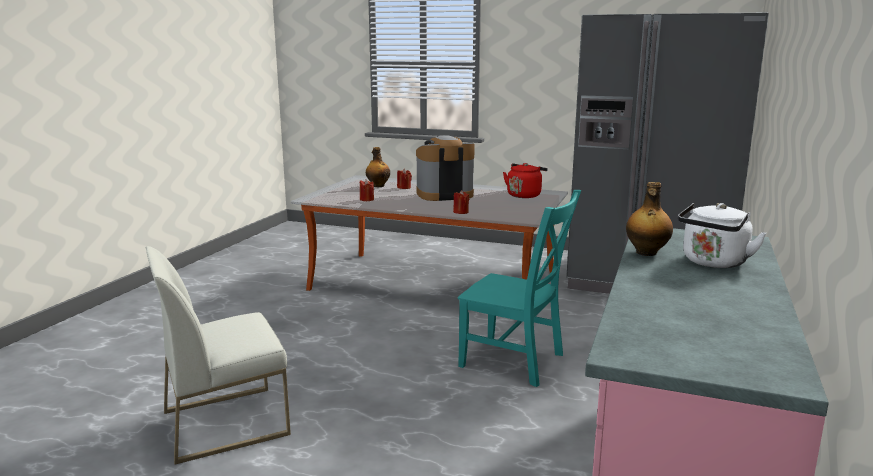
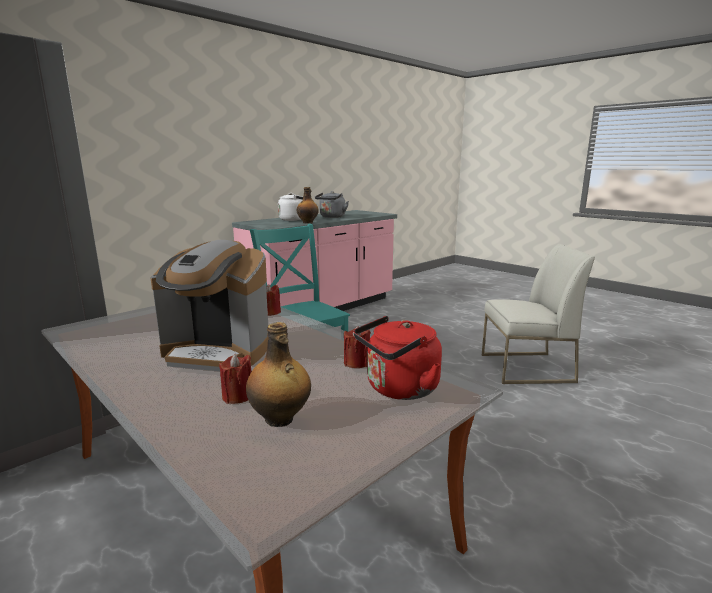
camera: 155 degrees left, 0 degrees up
(524, 195) = (119, 330): red kettle -> red kettle (398, 389)
(686, 292) = (331, 217): none -> grey kettle

